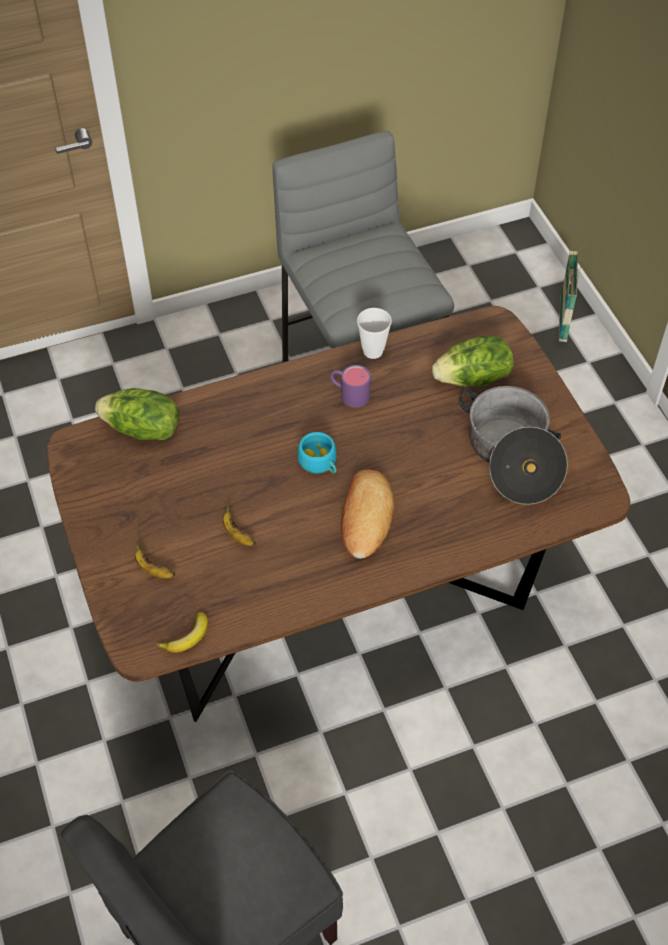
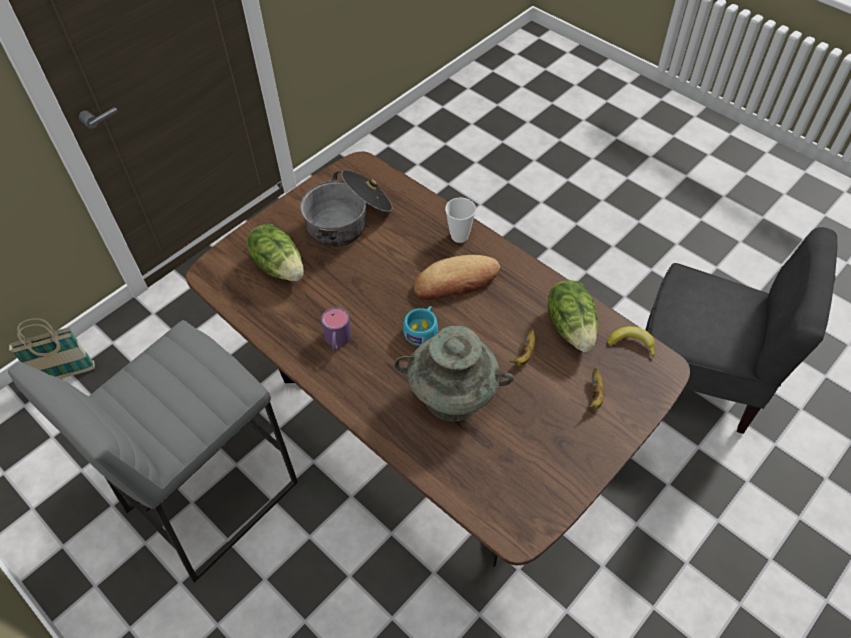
camera: 115 degrees left, 0 degrees up
(142, 430) = (465, 481): lettuce -> lettuce (571, 326)
(230, 456) = (452, 396): none -> turquoise vase
(373, 351) = (279, 343): cup -> cup (459, 236)

